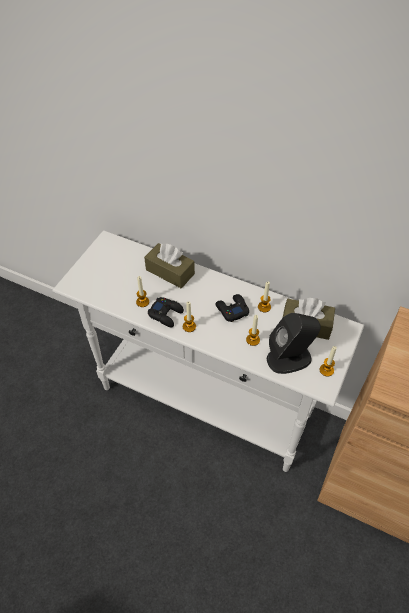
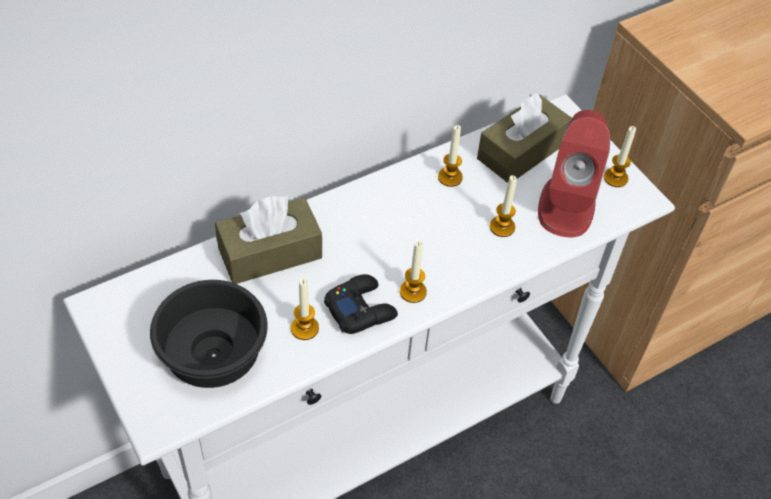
camera: 60 degrees left, 0 degrees up
(108, 282) = (210, 357): none -> black bowl
(232, 310) = (423, 218): black game controller -> none
(289, 358) = (566, 205): black speaker -> red speaker

